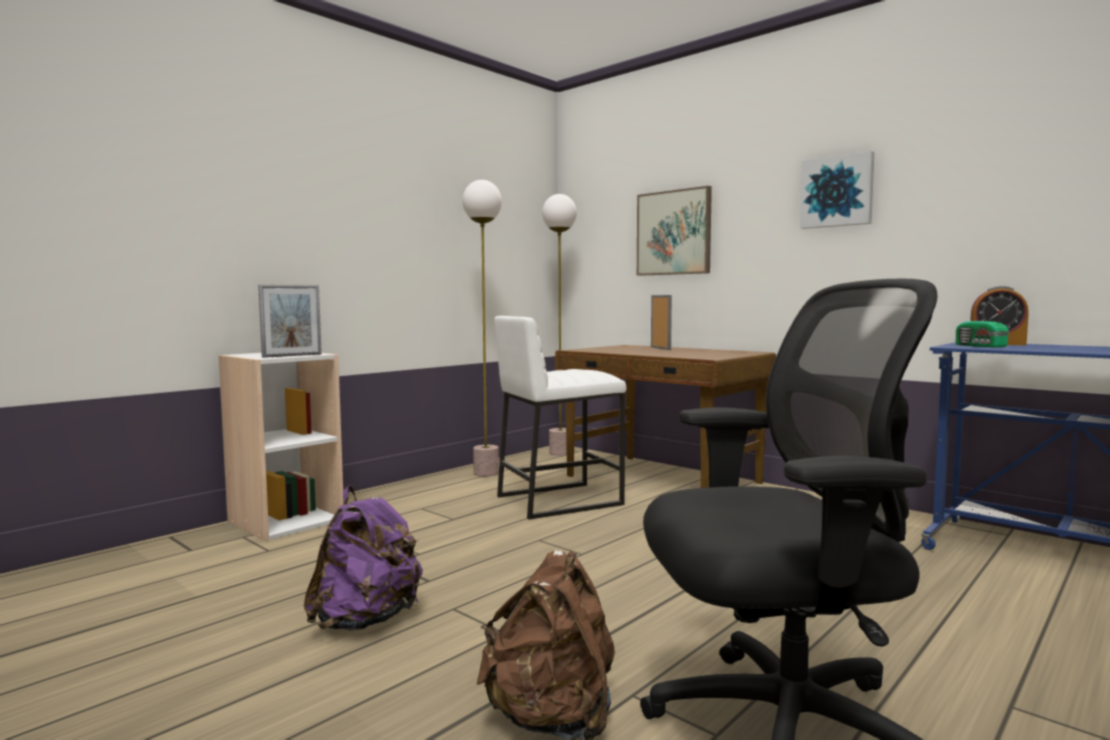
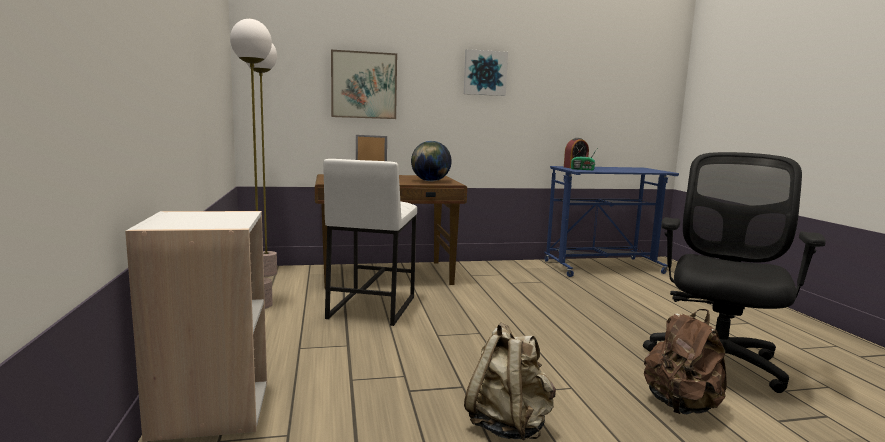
camera: 55 degrees left, 5 degrees up
(292, 355) = (239, 219): picture frame -> none
(366, 620) = (508, 425): purple backpack -> beige backpack
(699, 354) = (430, 181): none -> globe

